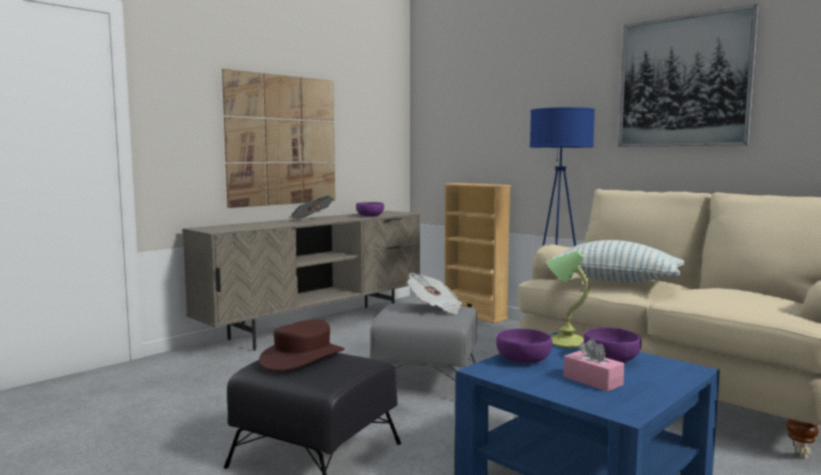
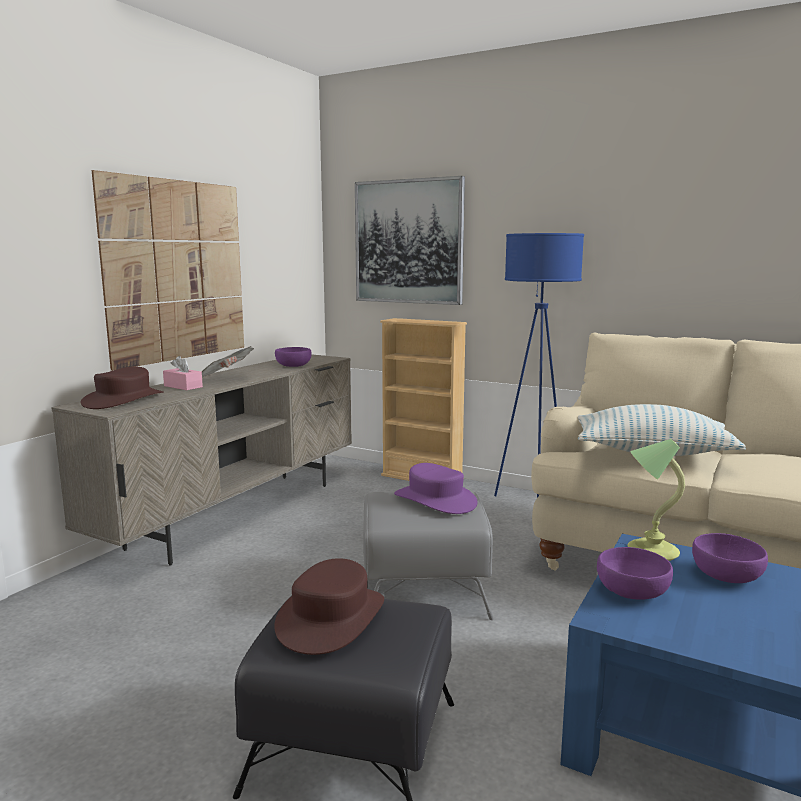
camera: 15 degrees left, 5 degrees up
(230, 227) = (124, 400): none -> brown hat
(435, 308) = (435, 500): newspaper -> purple hat
(592, 381) = (744, 621): pink tissue box -> pink tissue box (183, 386)
(684, 81) = (689, 205): picture -> picture (408, 242)

